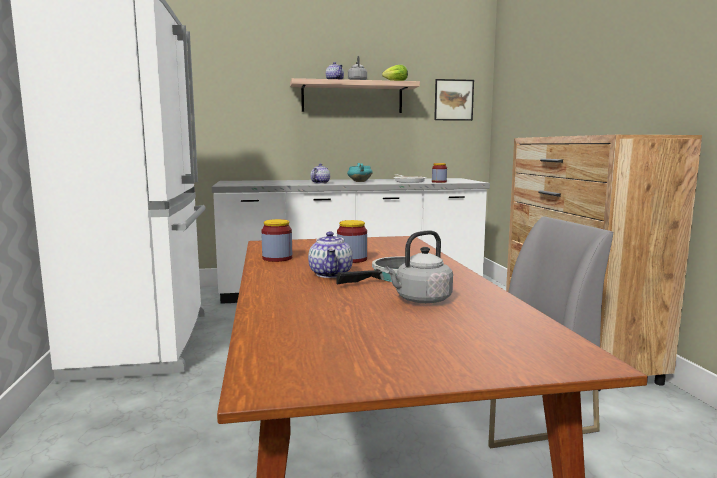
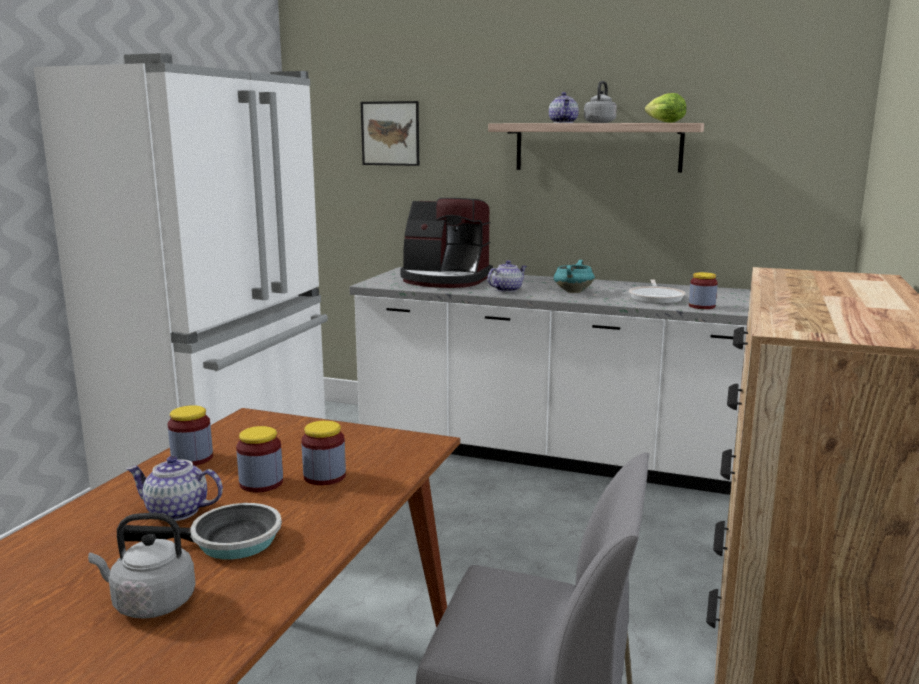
camera: 30 degrees right, 5 degrees up
(269, 182) = (445, 280): none -> coffee machine
(331, 274) = (176, 512): teapot -> teapot turned 75 degrees clockwise
(382, 253) = (324, 476): none -> jar
(453, 100) = (785, 150): picture -> picture (390, 133)

